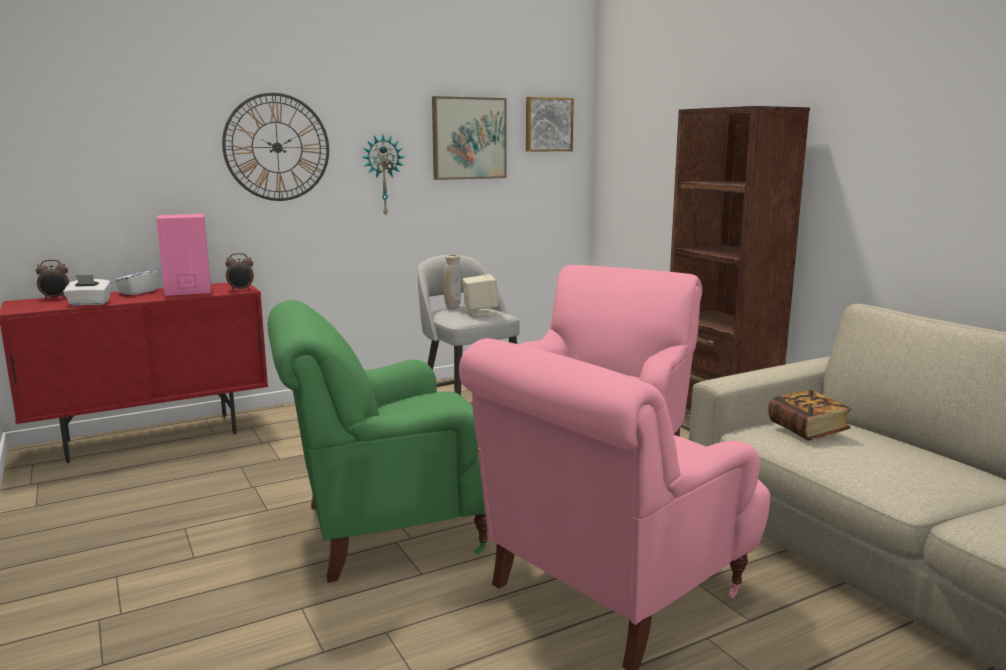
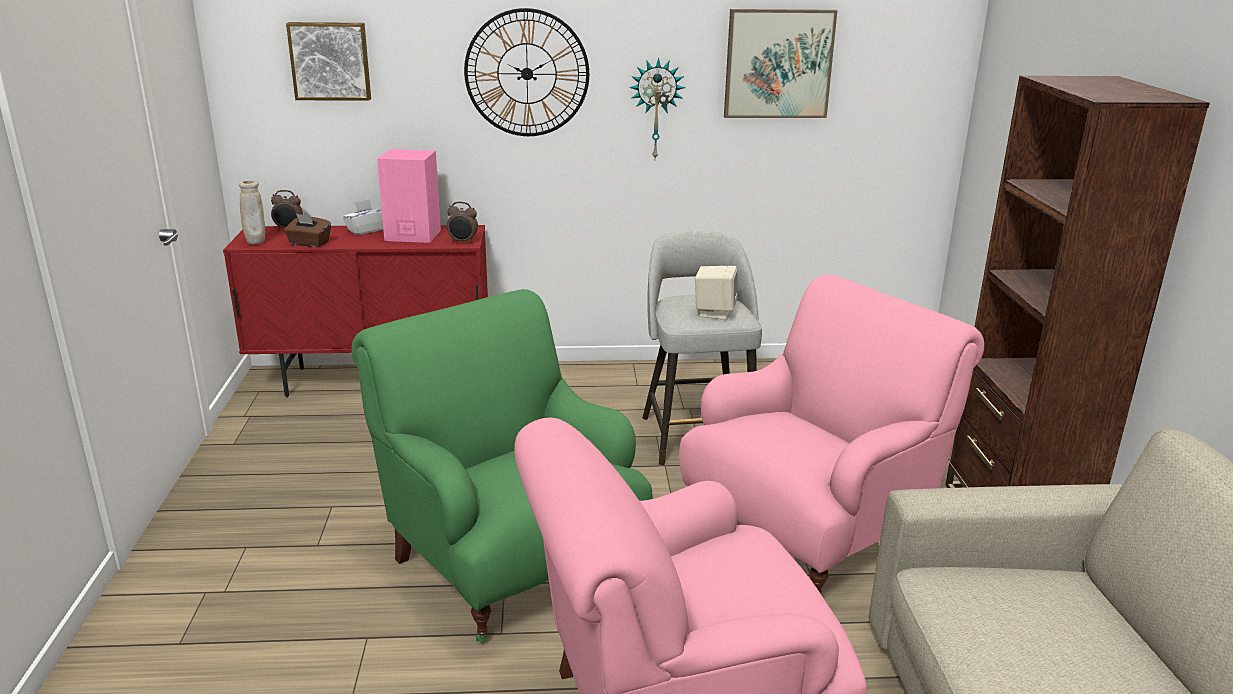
camera: 25 degrees right, 10 degrees up
(89, 303) = (309, 243): white tissue box -> brown tissue box
(388, 529) = (509, 564): green armchair -> green armchair turned 45 degrees clockwise
(452, 308) = (690, 298): beige vase -> beige vase (256, 243)
(548, 124) = (901, 45): picture -> picture (330, 61)
(807, 430) = (1009, 600): book -> none

